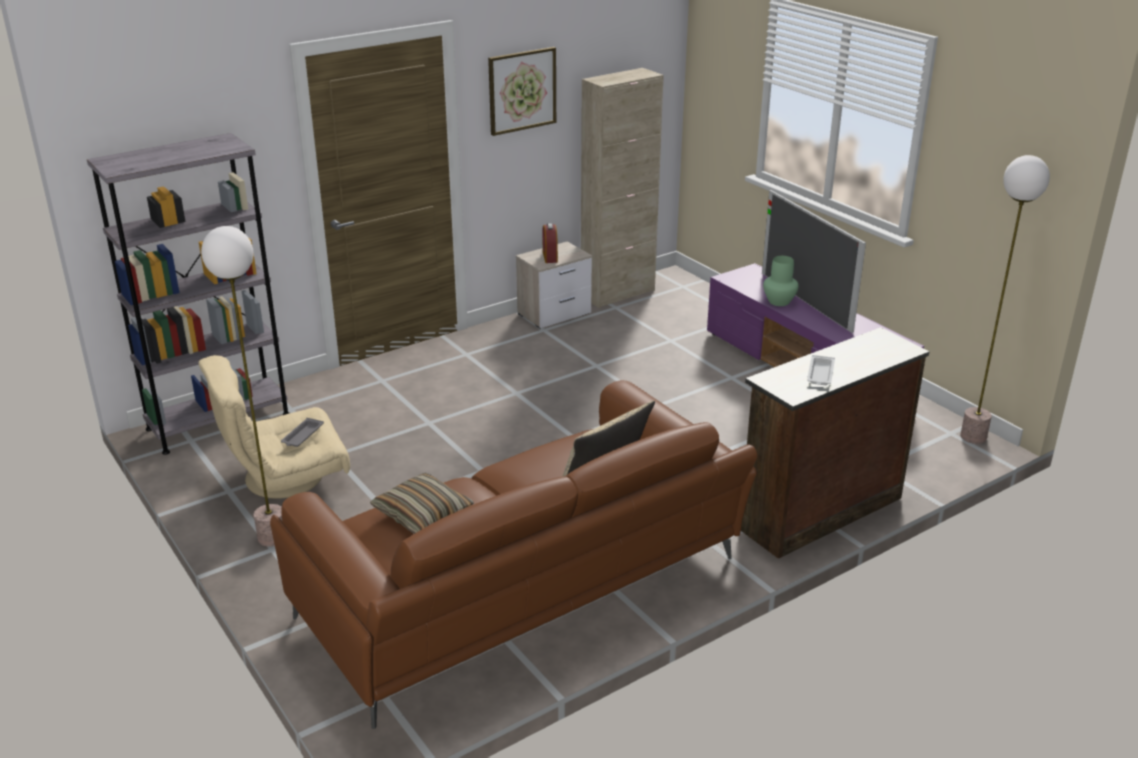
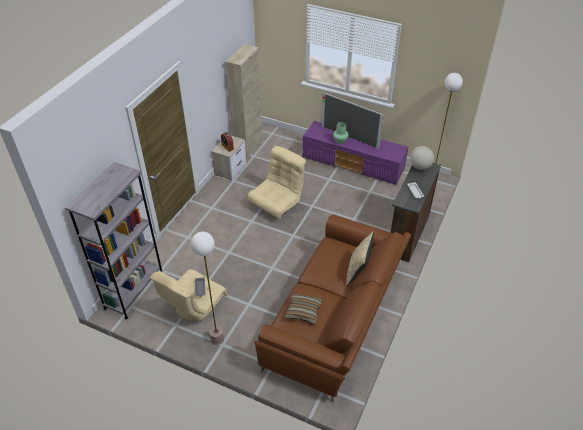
camera: 30 degrees left, 15 degrees up
(522, 90) = (205, 78): picture -> none
(591, 383) = (277, 203): none -> beige armchair
(874, 342) = (420, 167): none -> globe

